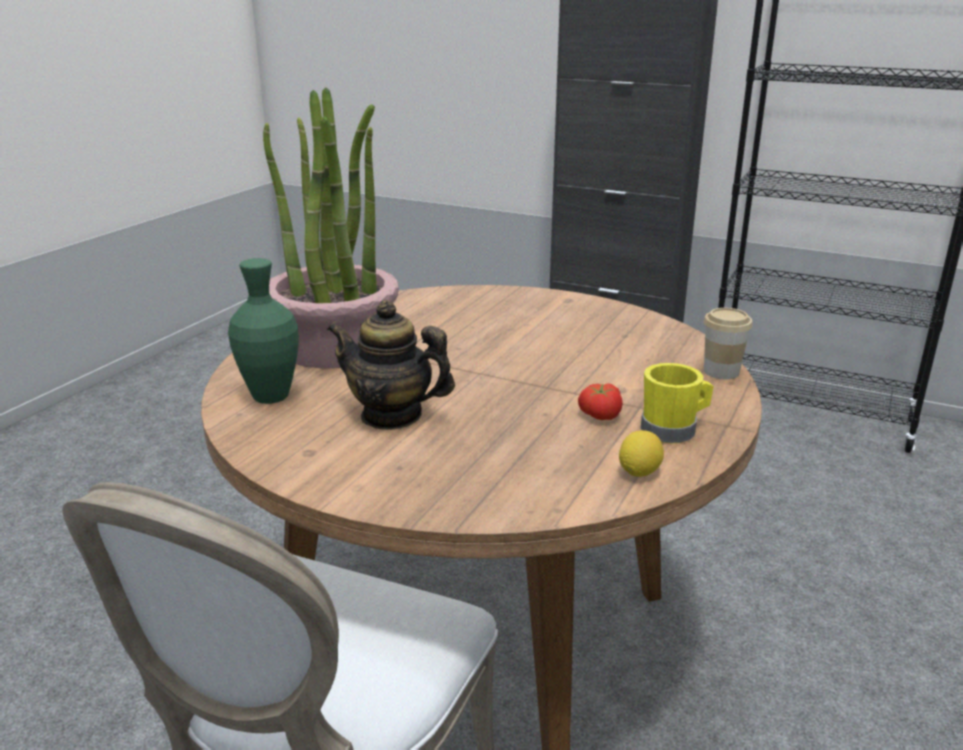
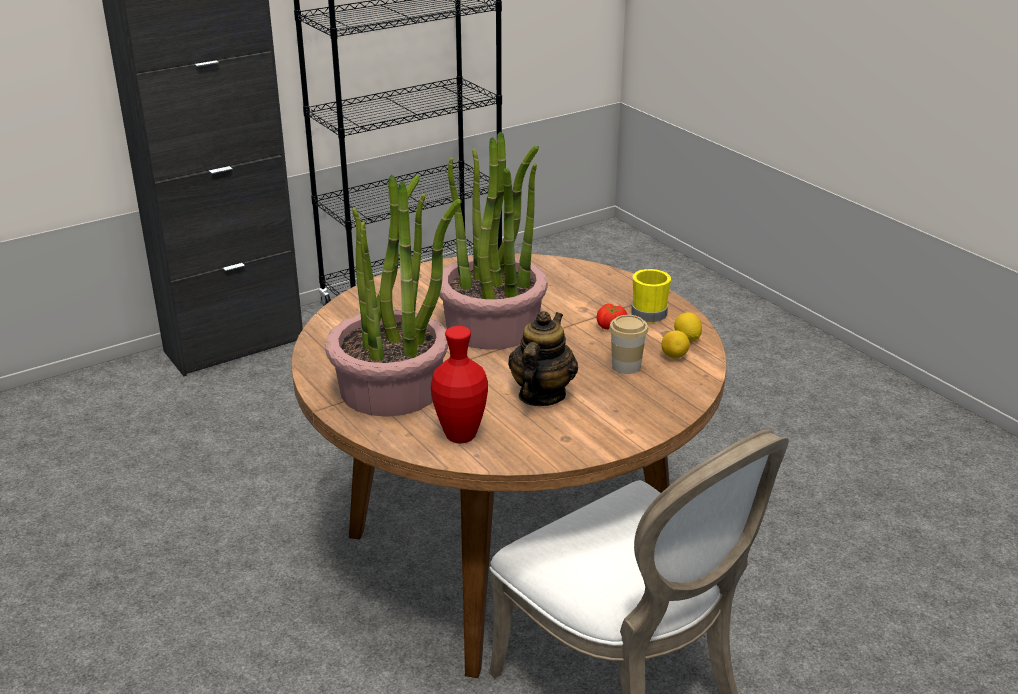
camera: 60 degrees left, 5 degrees up
(271, 397) = (460, 436): green vase -> red vase
(392, 415) = (541, 395): teapot -> teapot turned 150 degrees clockwise
(510, 356) = (492, 327): none -> potted plant
(580, 474) = (674, 356): none -> lemon
(721, 372) = (592, 270): cup -> cup (626, 366)

